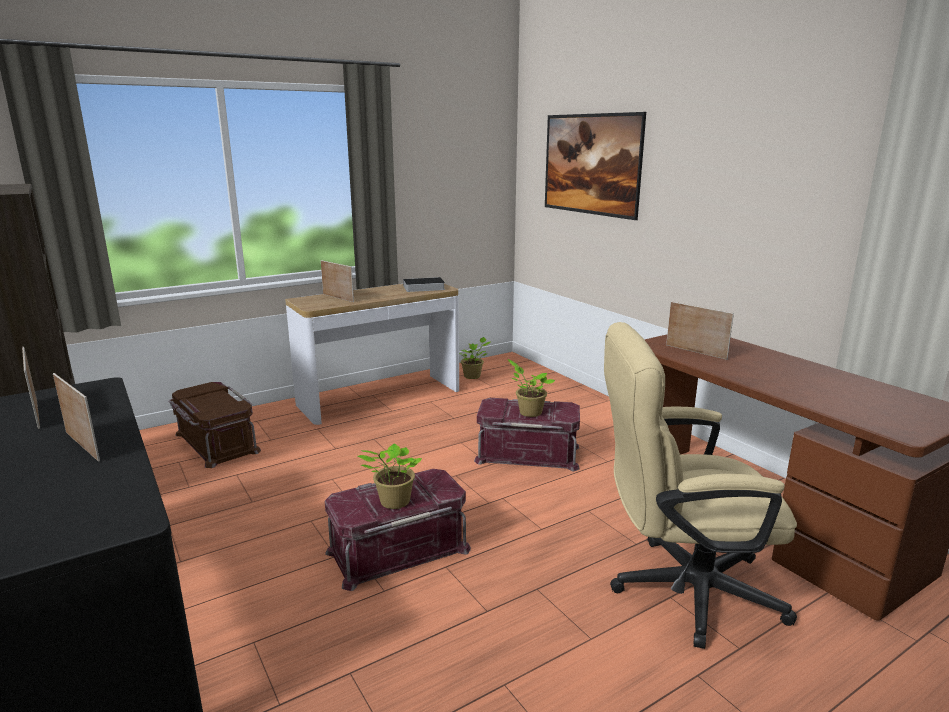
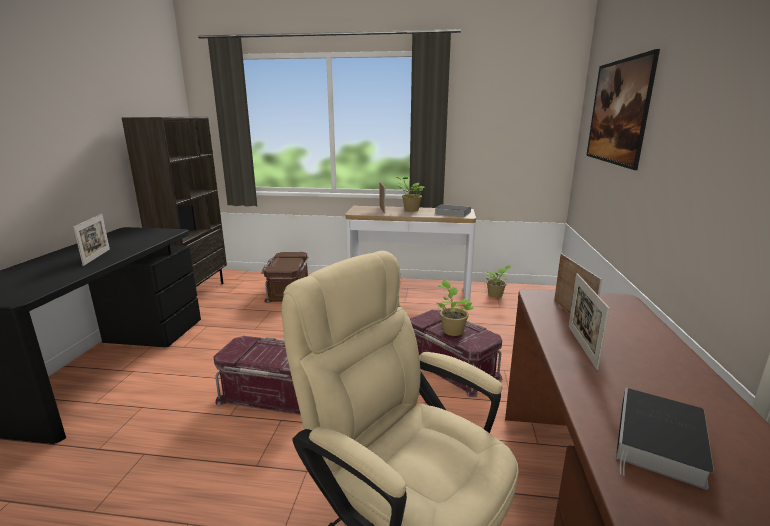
camera: 40 degrees right, 0 degrees up
(37, 414) = (123, 238): picture frame -> picture frame (581, 346)
(393, 502) = (262, 356): potted plant -> potted plant (410, 209)
(853, 402) = (660, 442): none -> book

